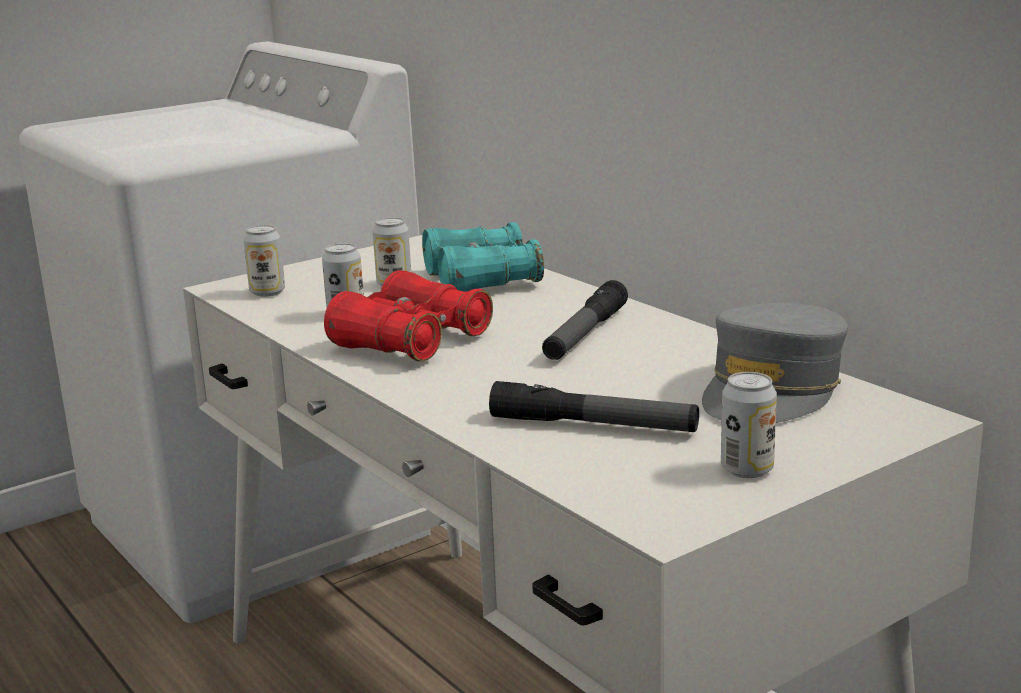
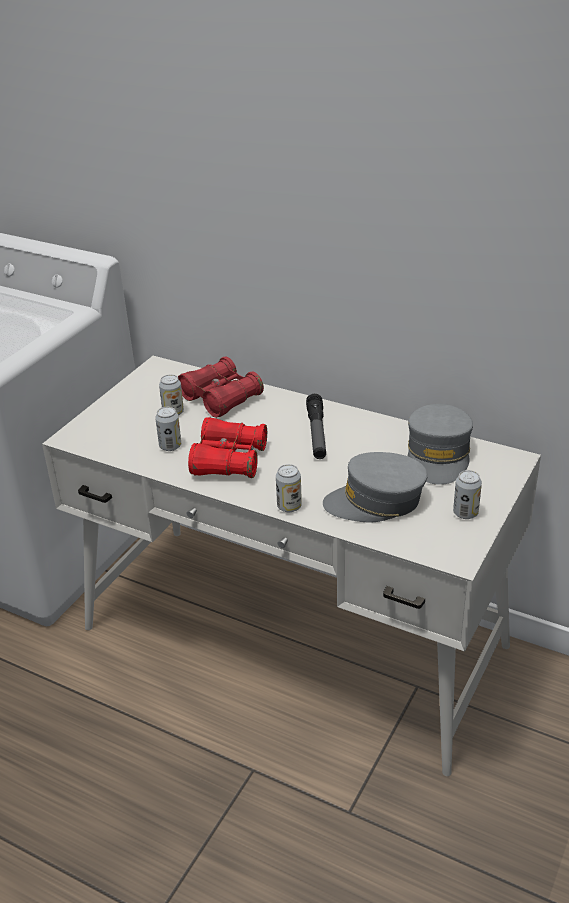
camera: 25 degrees left, 15 degrees up
(267, 292) = (102, 436): can -> can (289, 506)
(481, 280) = (221, 398): turquoise binoculars -> red binoculars
(593, 425) = (376, 501): flashlight -> grey cap

